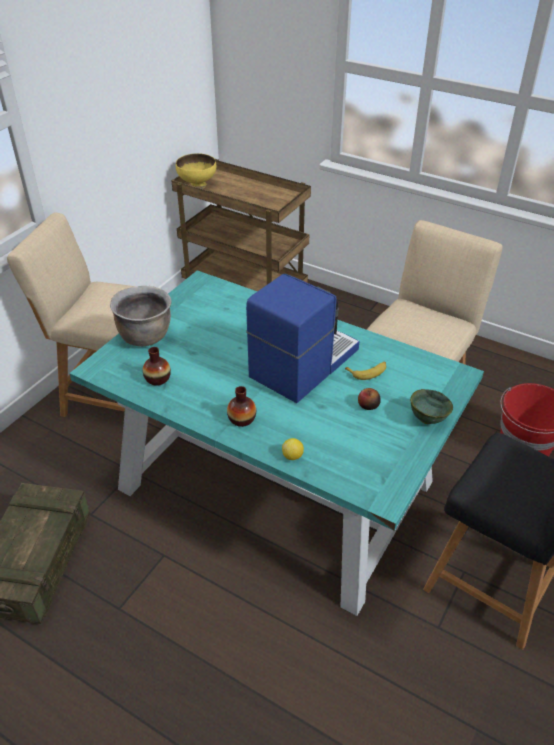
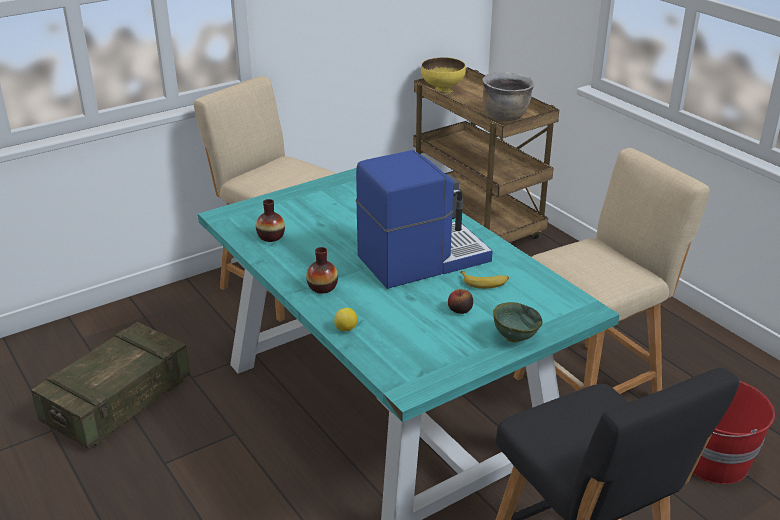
camera: 25 degrees right, 10 degrees down
(145, 336) = (287, 201): brown cooking pot -> brown cooking pot (505, 116)

